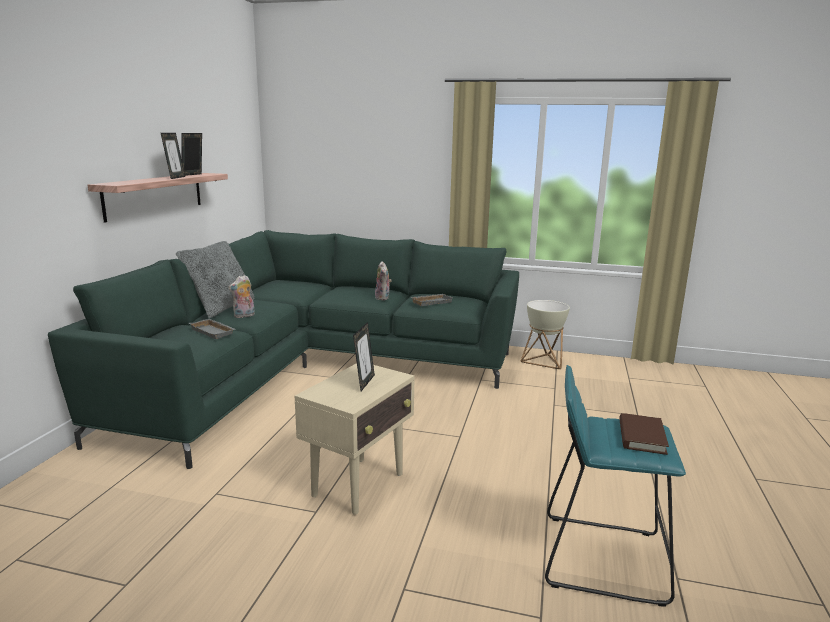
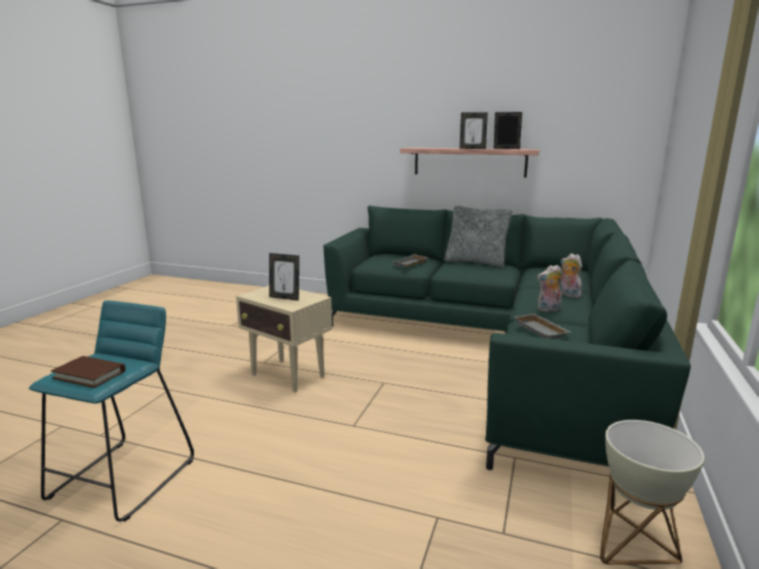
camera: 95 degrees right, 0 degrees up
(244, 316) = (455, 268): plush toy -> plush toy (568, 295)

